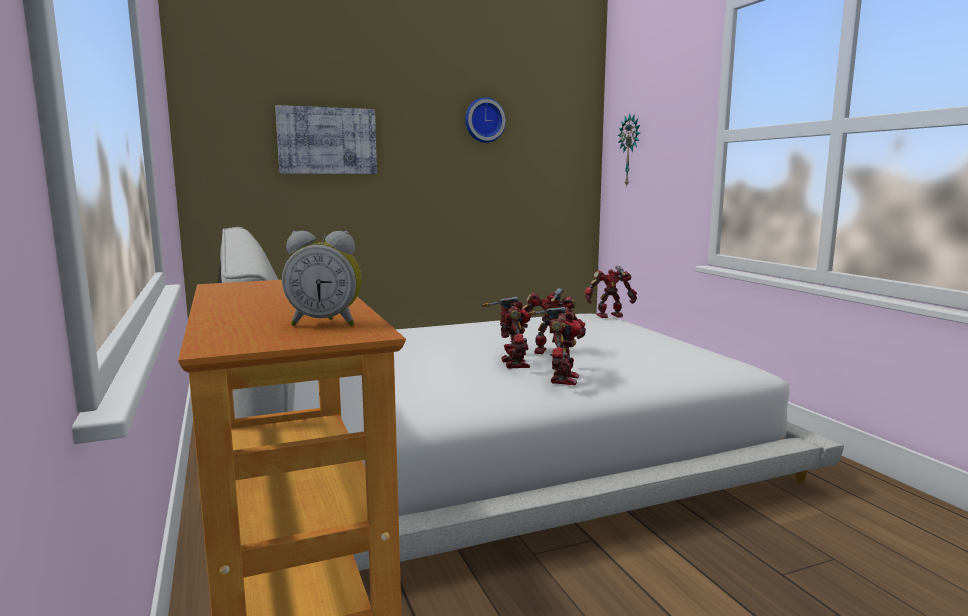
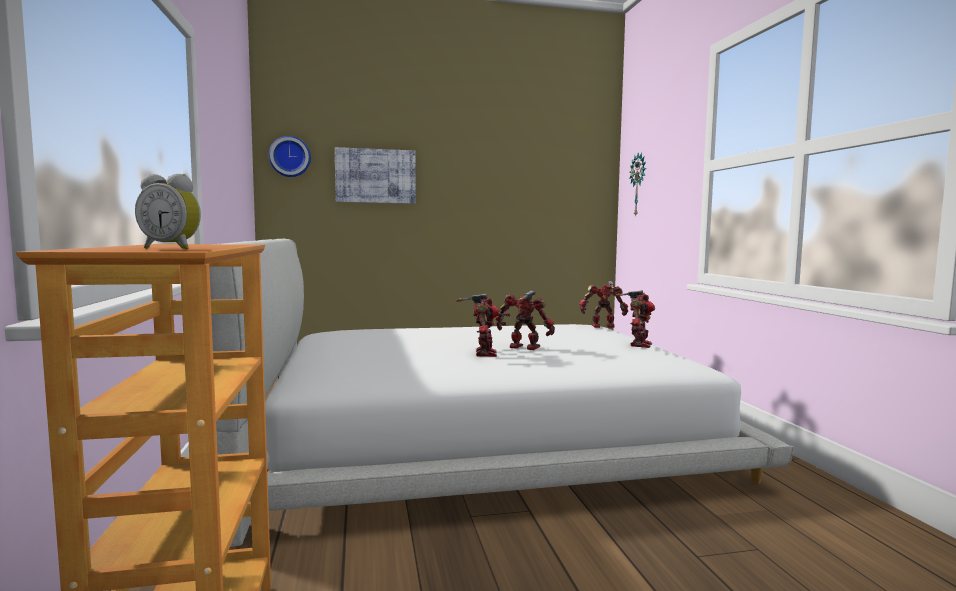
camera: 10 degrees right, 5 degrees down
(484, 120) = (509, 160): wall clock -> wall clock (290, 157)
(561, 379) = (517, 365): toy robot -> toy robot (638, 344)

